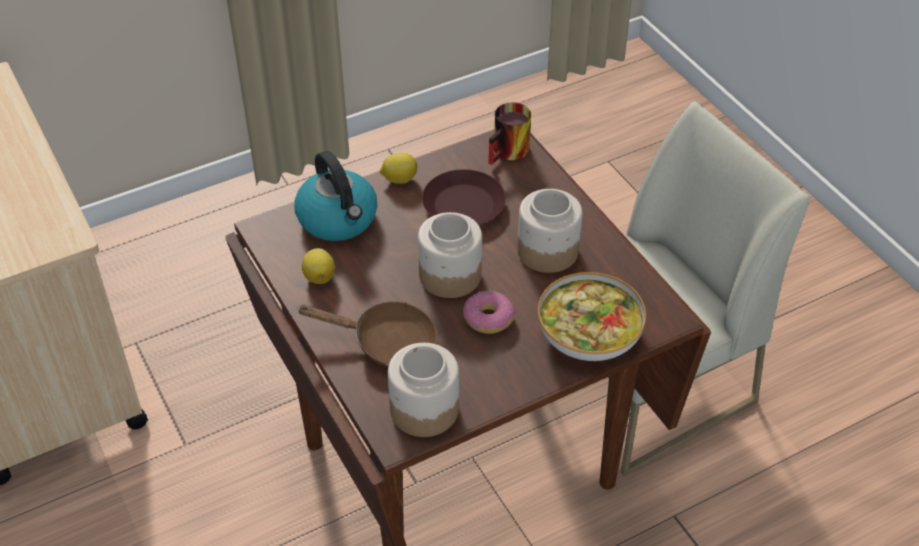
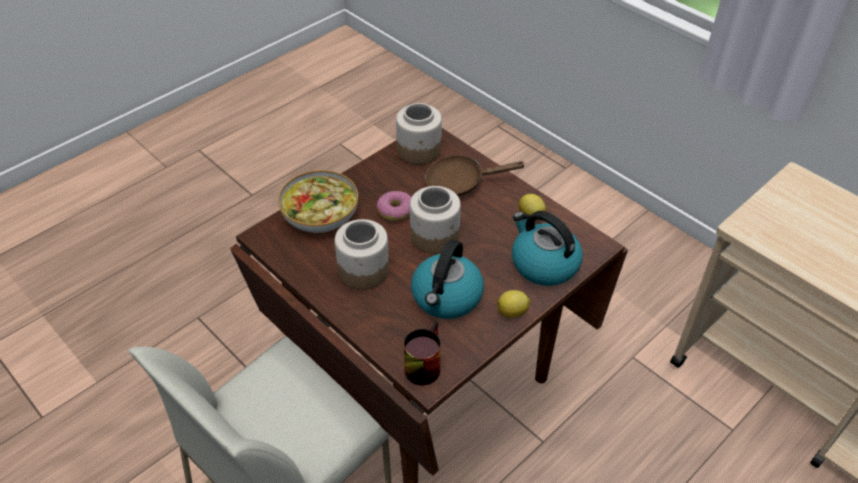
camera: 165 degrees right, 0 degrees up
(462, 205) = (446, 297): brown plate -> kettle

